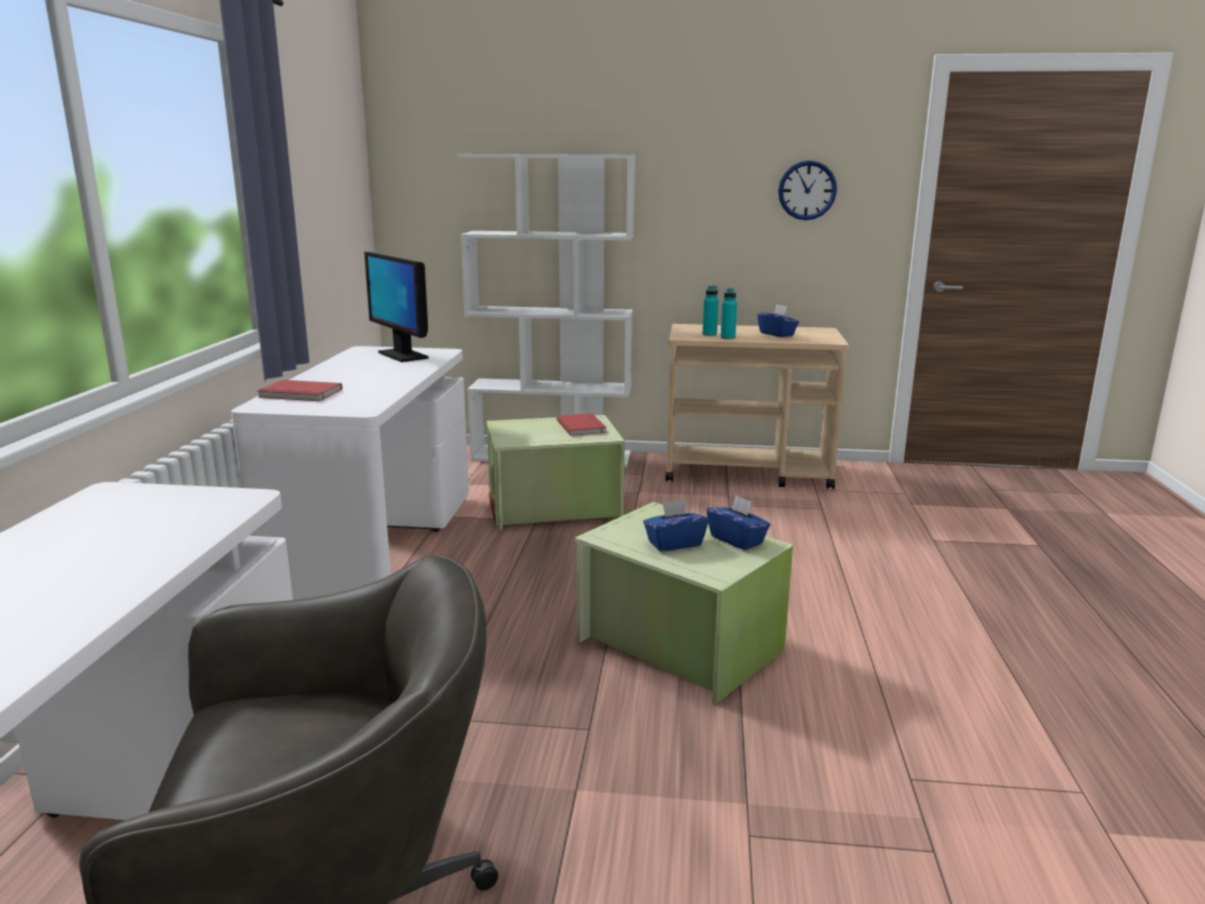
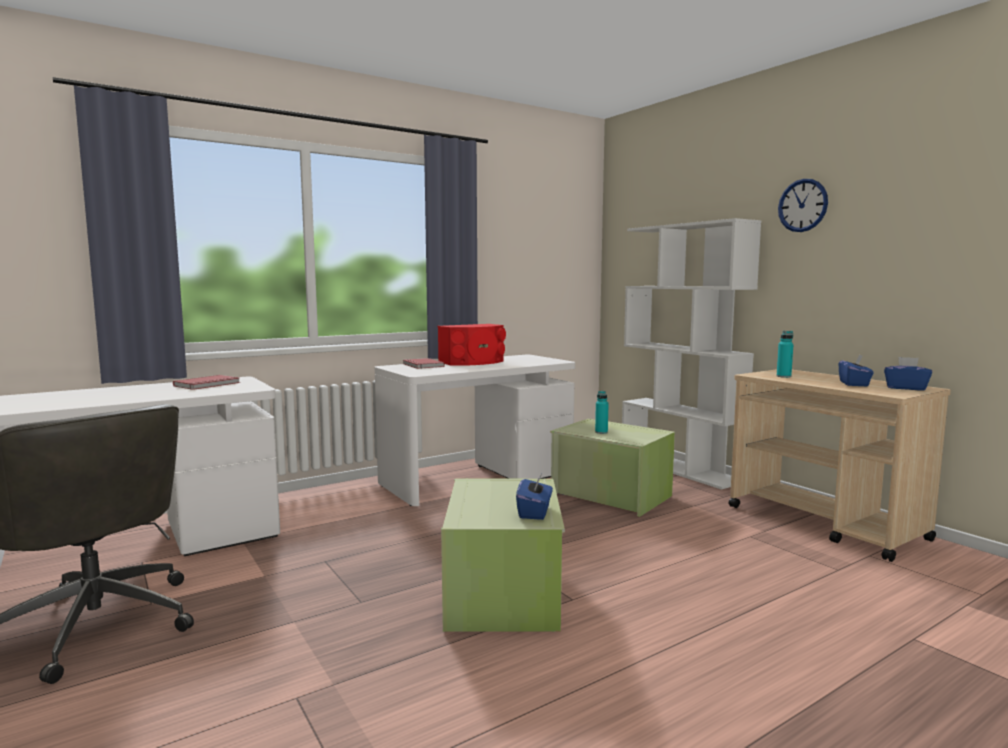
camera: 50 degrees right, 10 degrees down
(345, 374) = (473, 362): none -> red speaker
(402, 355) = (532, 360): monitor -> none
(583, 426) = (637, 433): red book -> red book (208, 384)
(674, 543) = (493, 499): blue tissue box -> blue tissue box (905, 388)
(727, 338) = (791, 380): turquoise bottle -> turquoise bottle (601, 432)
(807, 190) = (925, 242): wall clock -> wall clock (802, 205)

